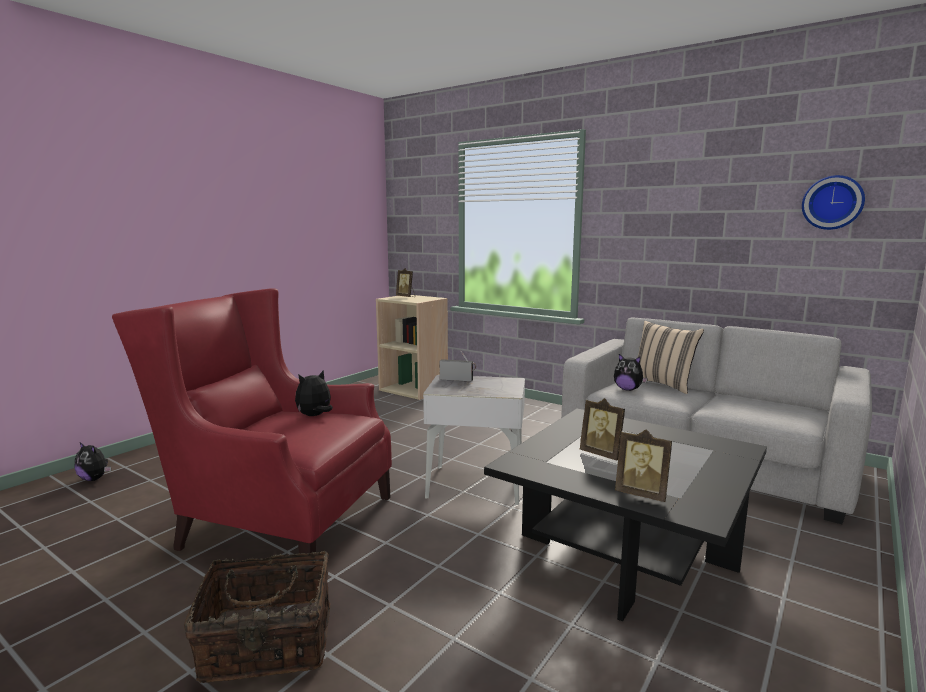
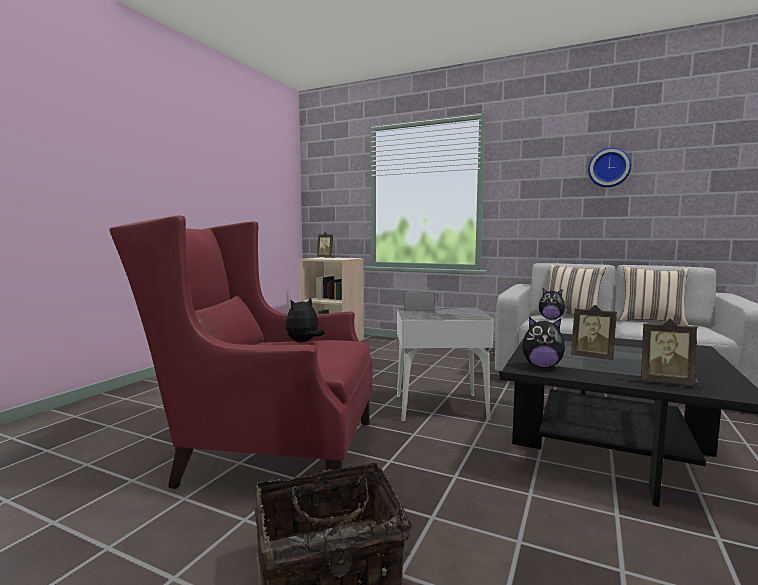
camera: 10 degrees left, 5 degrees down
(95, 479) = (44, 429): plush toy -> plush toy (542, 366)
(755, 398) = (651, 321): none -> beige pillow
(832, 202) = (694, 165): wall clock -> wall clock (609, 168)

